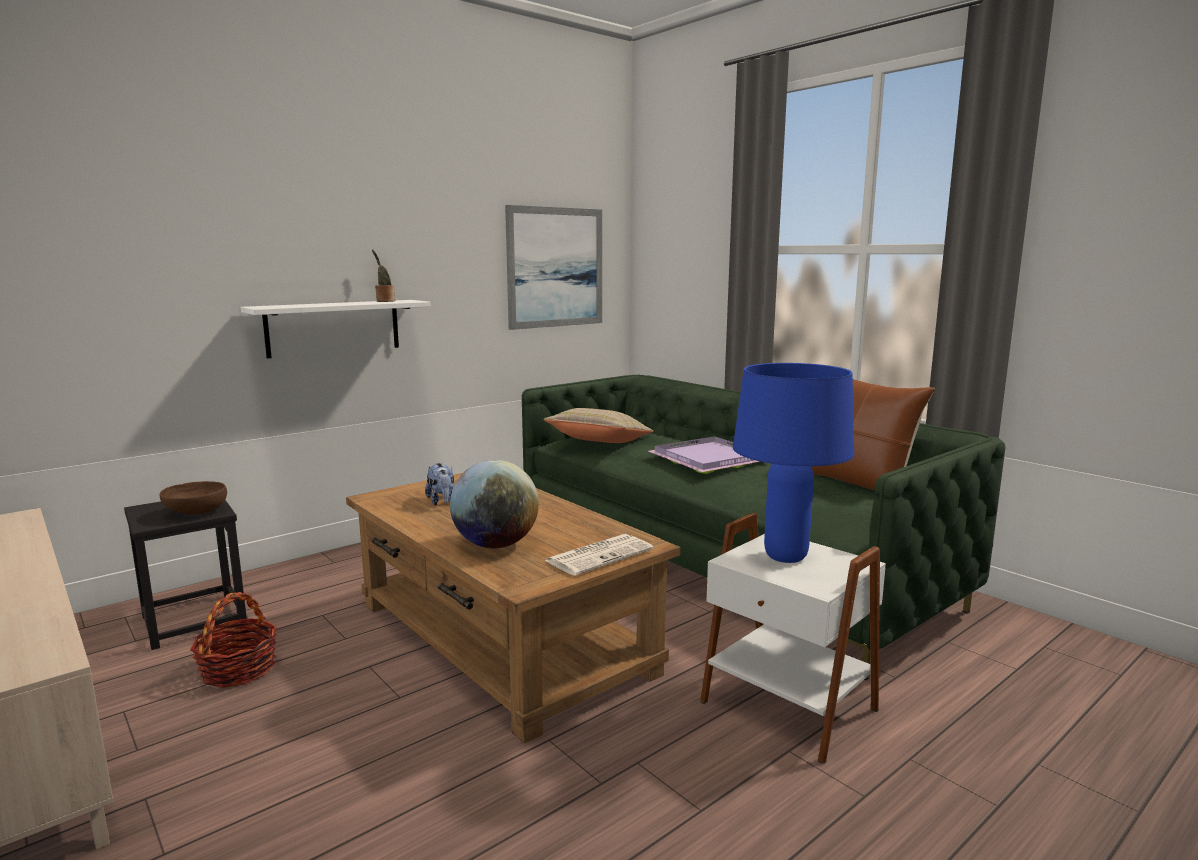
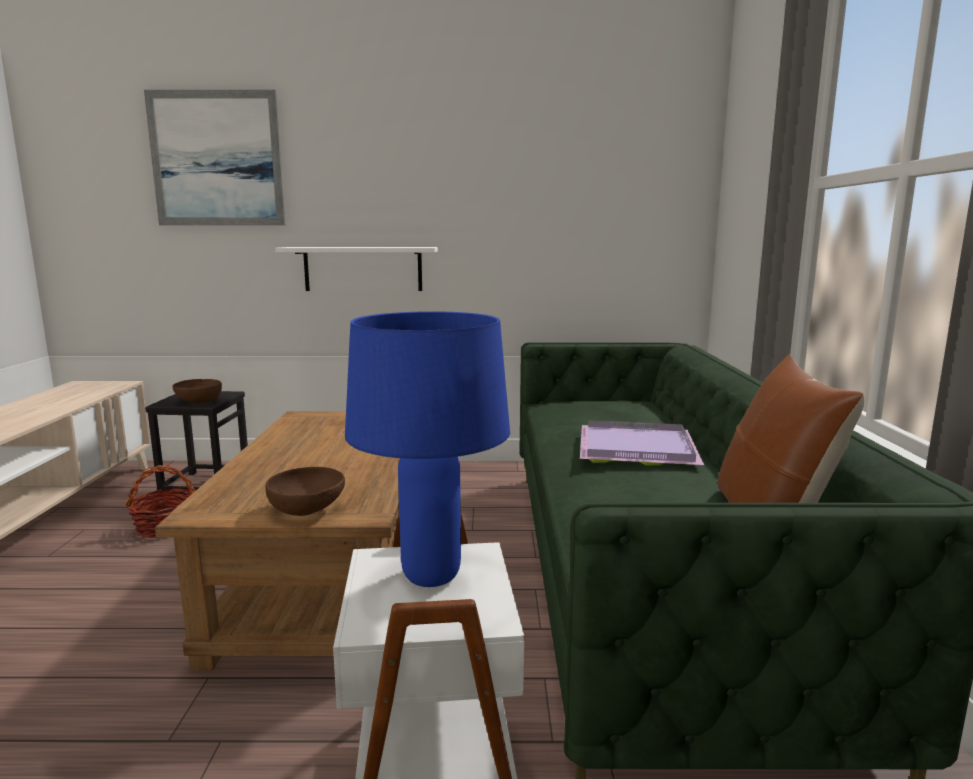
camera: 40 degrees right, 0 degrees up
(384, 301) = (402, 246): potted plant -> none
(442, 502) = (328, 430): plush toy -> none
(495, 545) = (269, 474): globe -> none
(555, 267) = (607, 218): picture -> picture (217, 159)
(599, 443) = (573, 410): beige pillow -> none
(600, 555) = (308, 510): newspaper -> brown bowl

